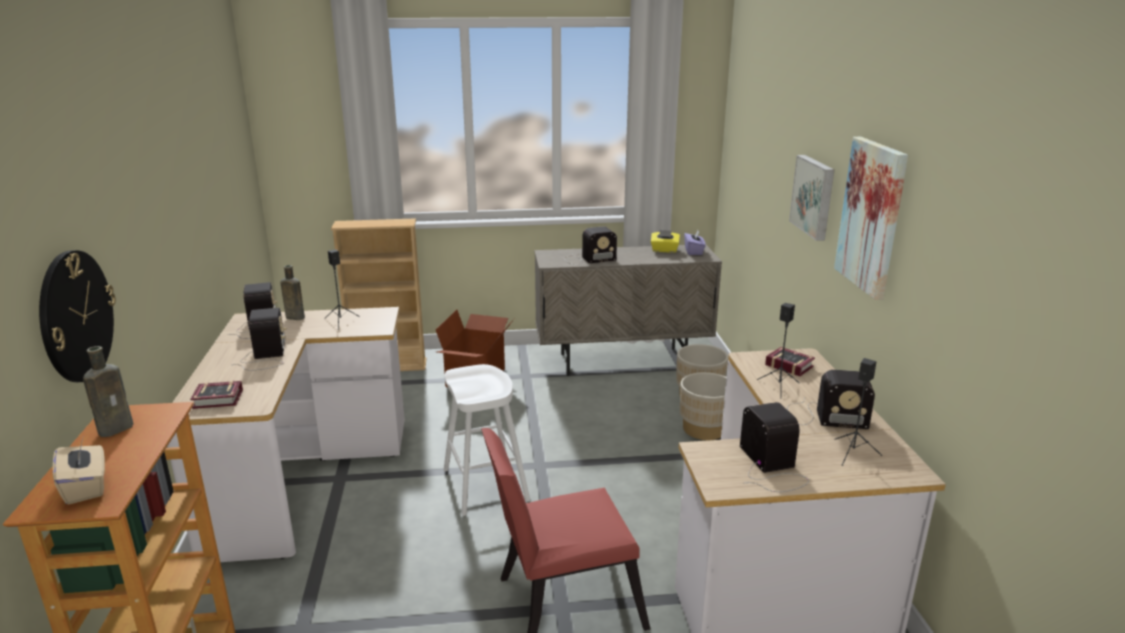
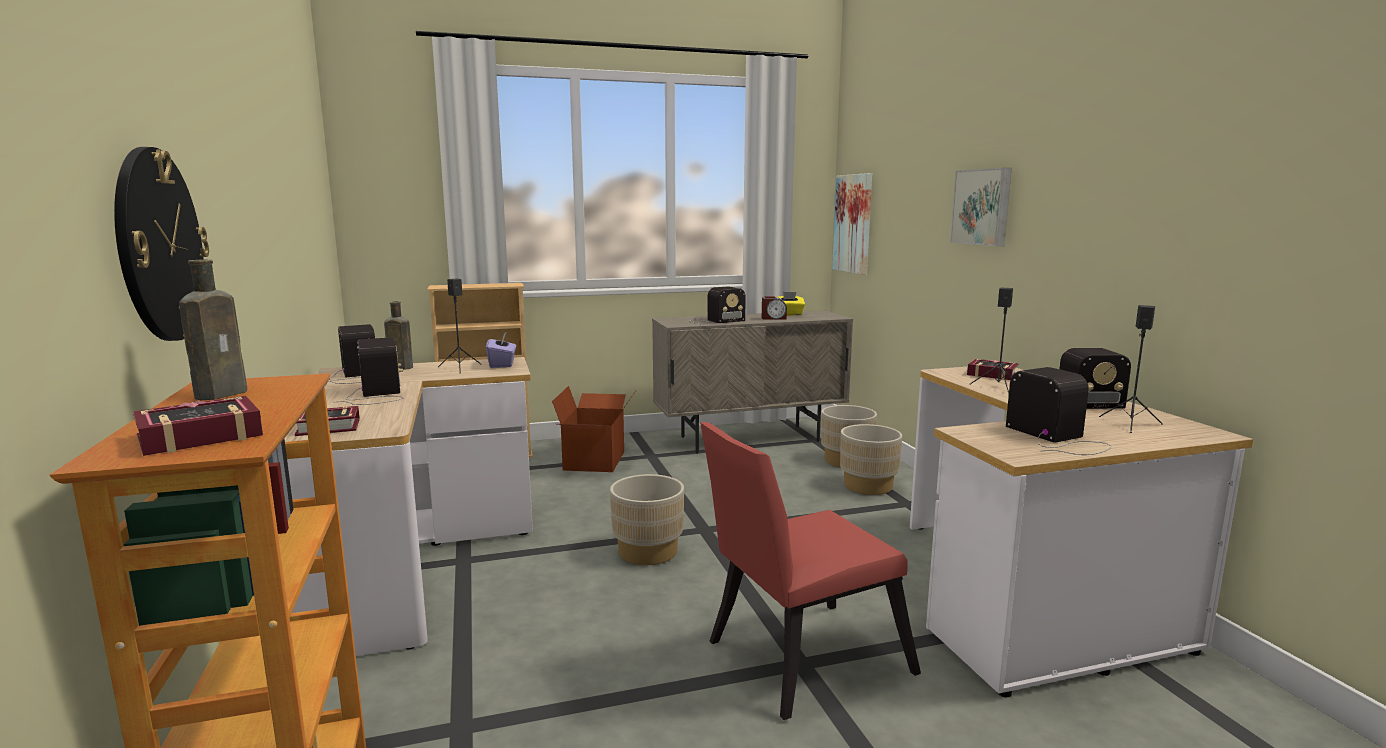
camera: 10 degrees left, 10 degrees down
(86, 487) = (194, 436): beige tissue box -> book
(485, 485) = (648, 552): white stool -> beige planter
(645, 257) = (773, 318): none -> alarm clock
(694, 251) = (819, 314): purple tissue box -> purple tissue box (502, 364)
(872, 216) = (1078, 192): picture -> picture (853, 223)

